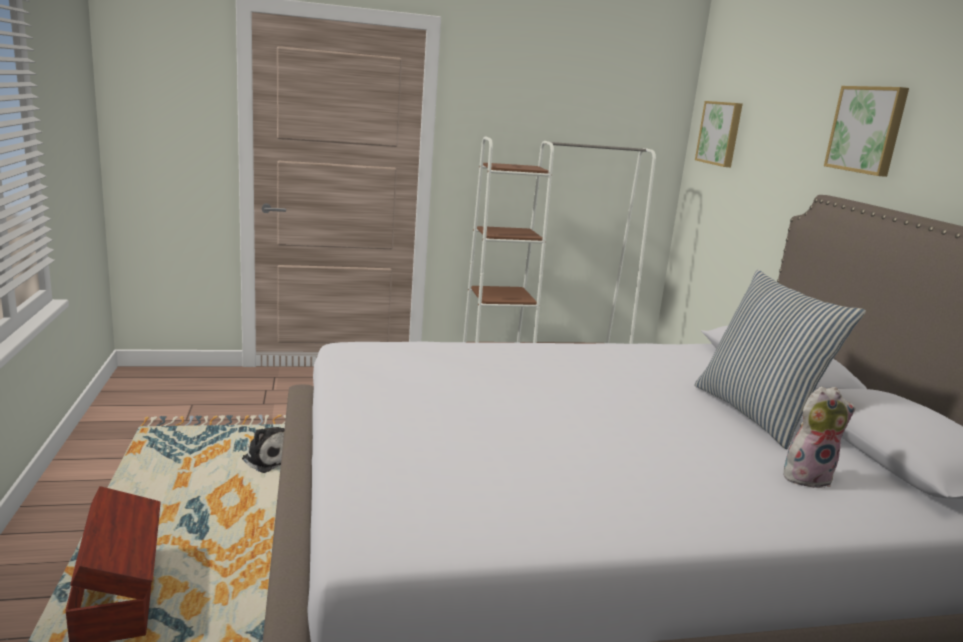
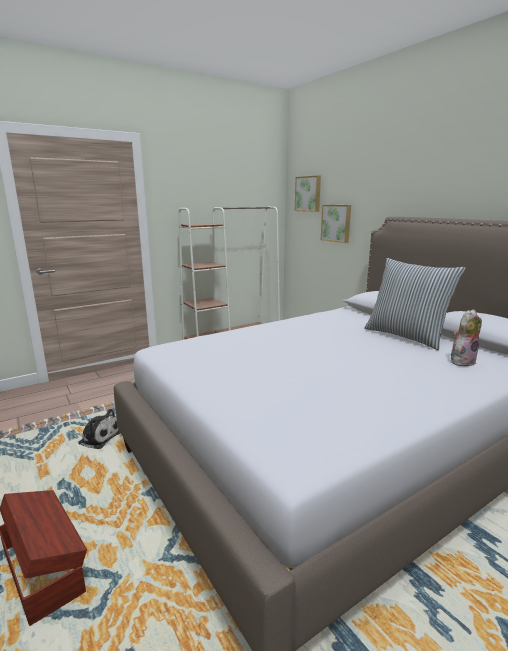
camera: 20 degrees left, 0 degrees up
(867, 130) = (407, 179): picture -> picture (336, 223)

